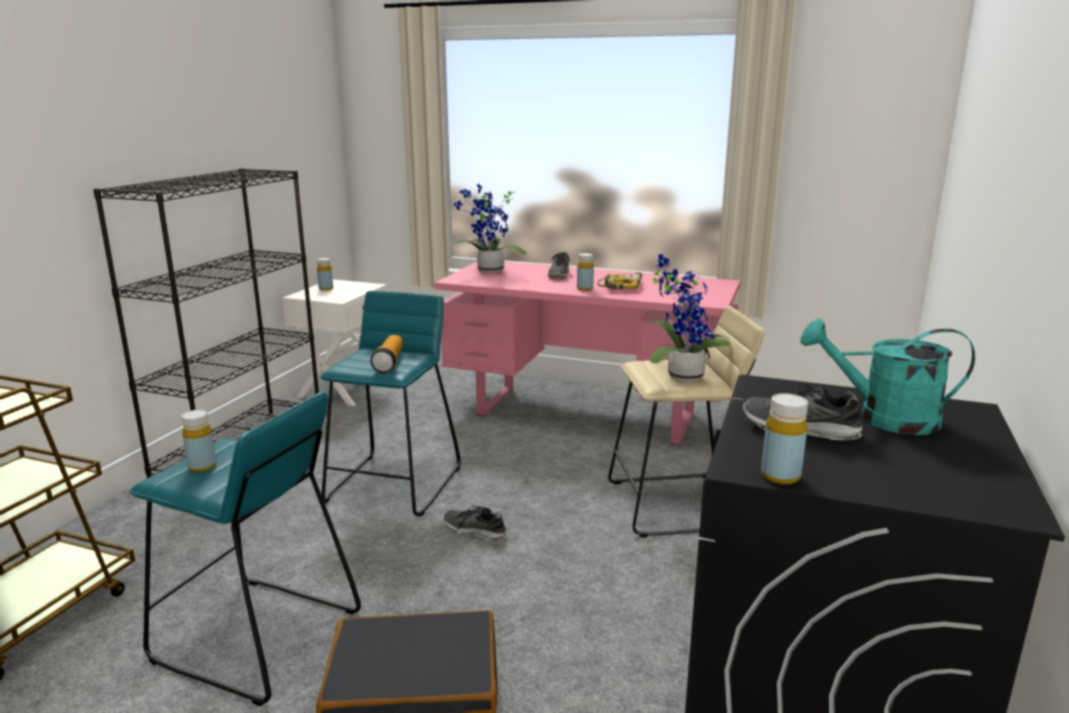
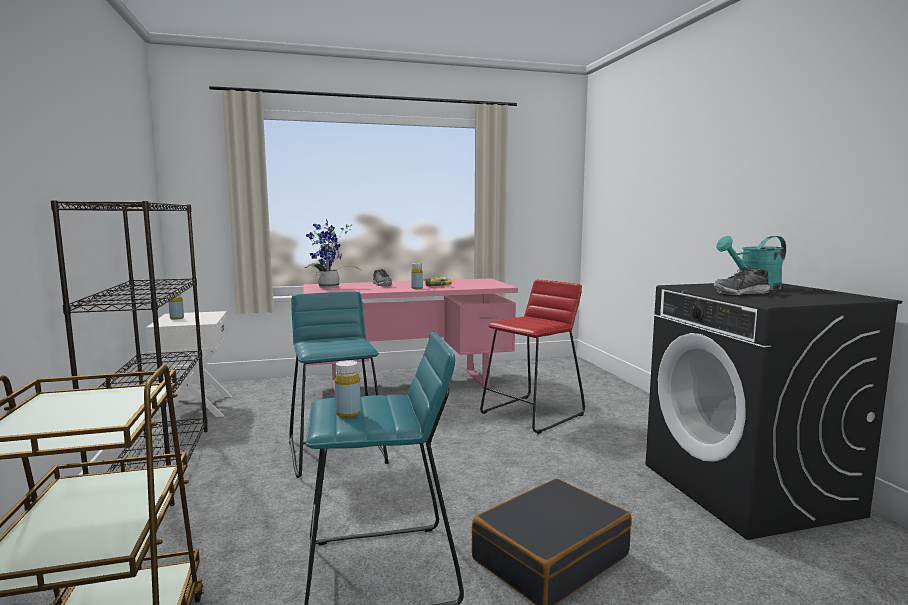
camera: 35 degrees left, 10 degrees down
(389, 363) = (344, 343): flashlight -> none
(475, 531) = (439, 460): shoe -> none
(677, 505) = (532, 414): beige stool -> red stool
(680, 376) = (536, 322): potted plant -> none
(780, 476) = (787, 303): yellow bottle -> none

